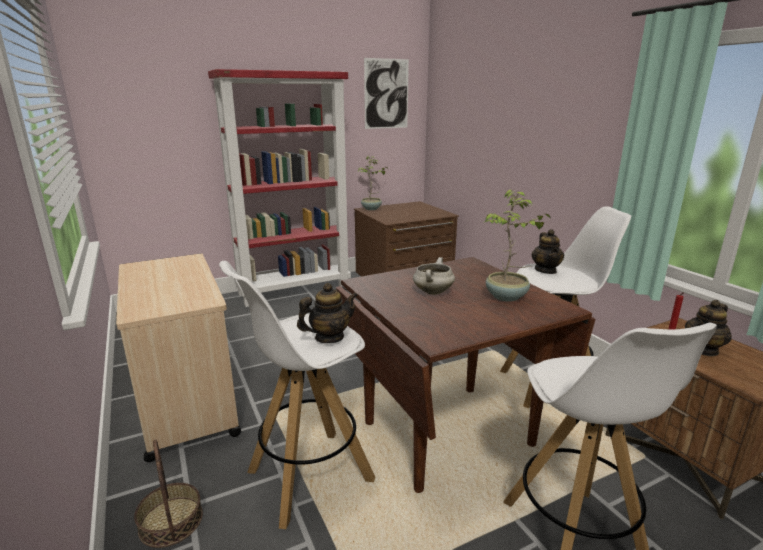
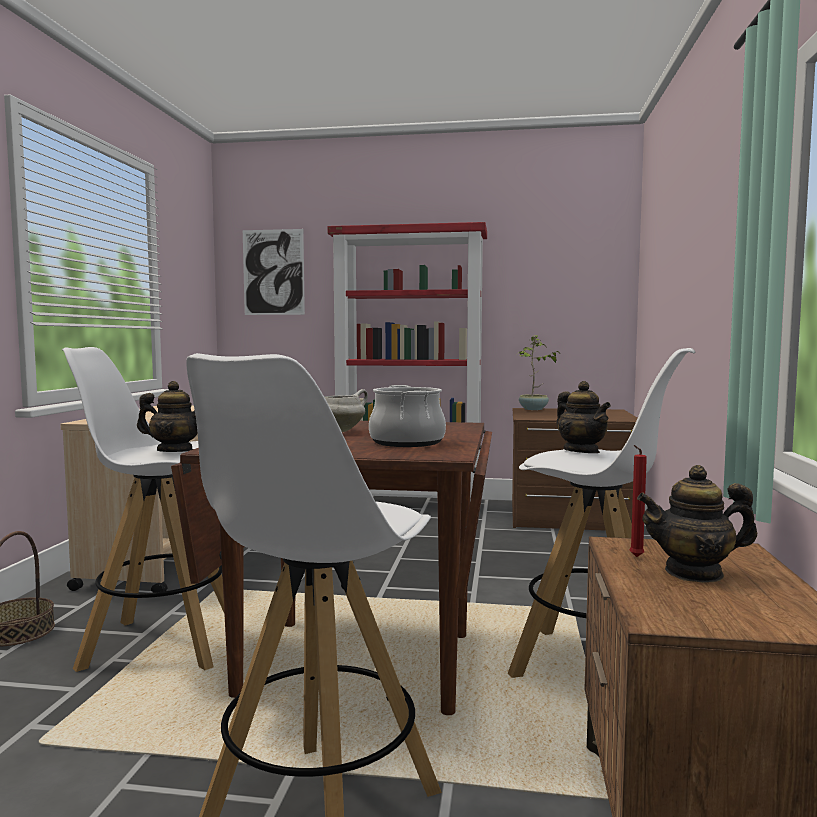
camera: 35 degrees right, 15 degrees down
(386, 94) = (570, 255): picture -> picture (273, 272)
(507, 297) = (406, 442): potted plant -> cooking pot
(546, 270) = (581, 451): teapot -> teapot turned 60 degrees counterclockwise

